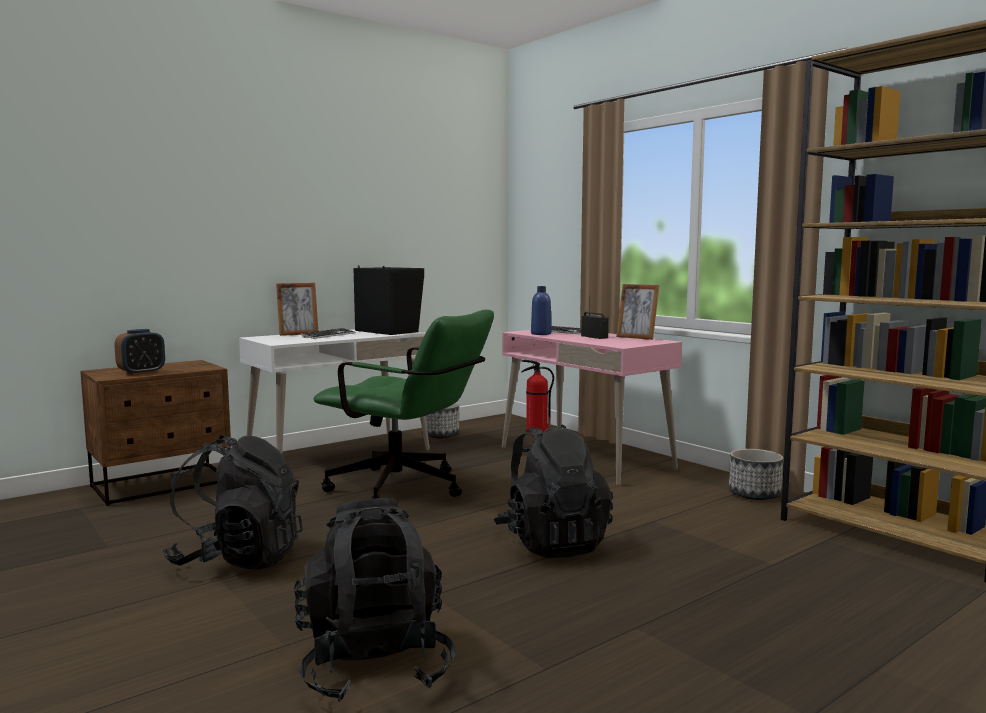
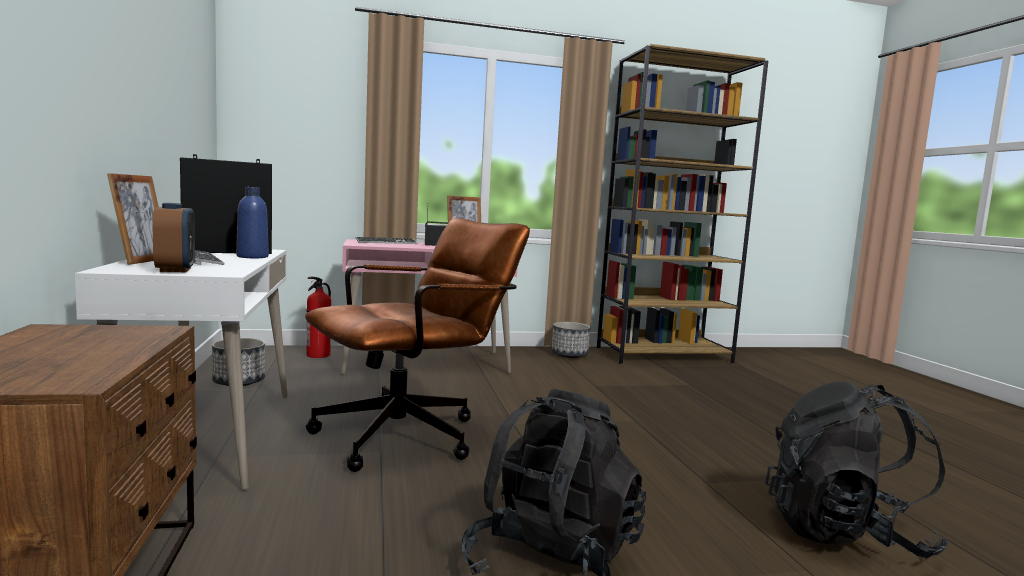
camera: 65 degrees left, 0 degrees up
(141, 373) = (83, 361): alarm clock -> alarm clock (175, 270)
(407, 490) = (412, 434): green office chair -> brown office chair
(541, 334) = (386, 245): blue bottle -> blue bottle (252, 257)
(552, 543) = (617, 420): black backpack -> none

